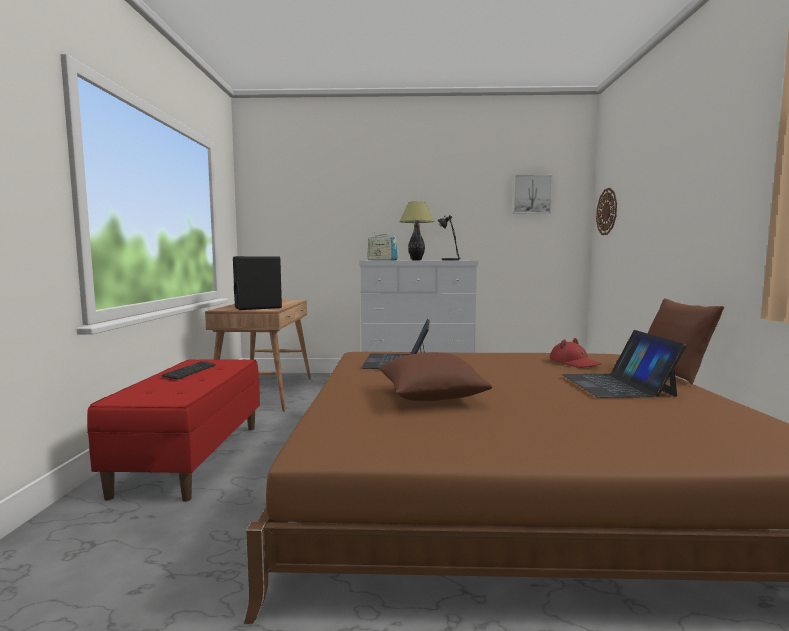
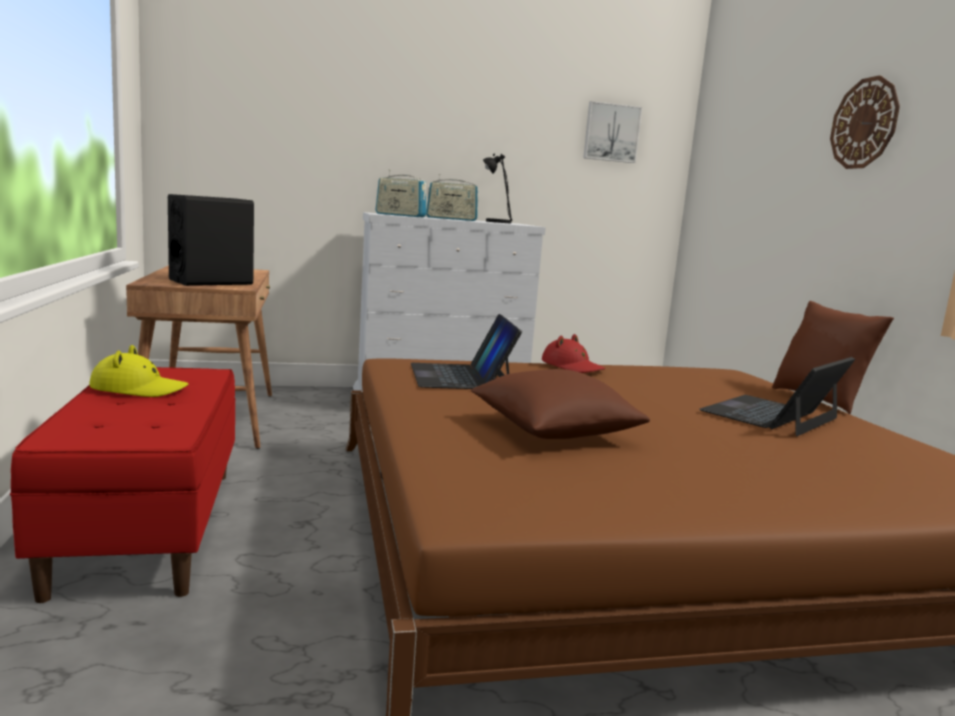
camera: 15 degrees left, 5 degrees up
(190, 371) = (139, 389): keyboard -> yellow hat
(416, 260) = (451, 219): table lamp -> radio
(574, 363) = (694, 382): red hat -> red hat (572, 367)
(607, 211) = (713, 170): wall clock -> wall clock (864, 123)
(616, 385) = (771, 415): laptop -> laptop turned 60 degrees clockwise

